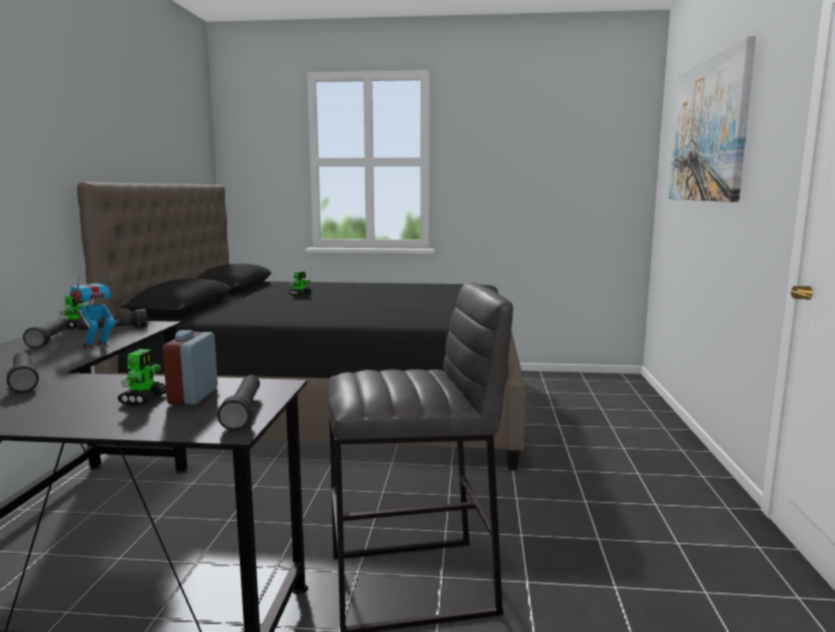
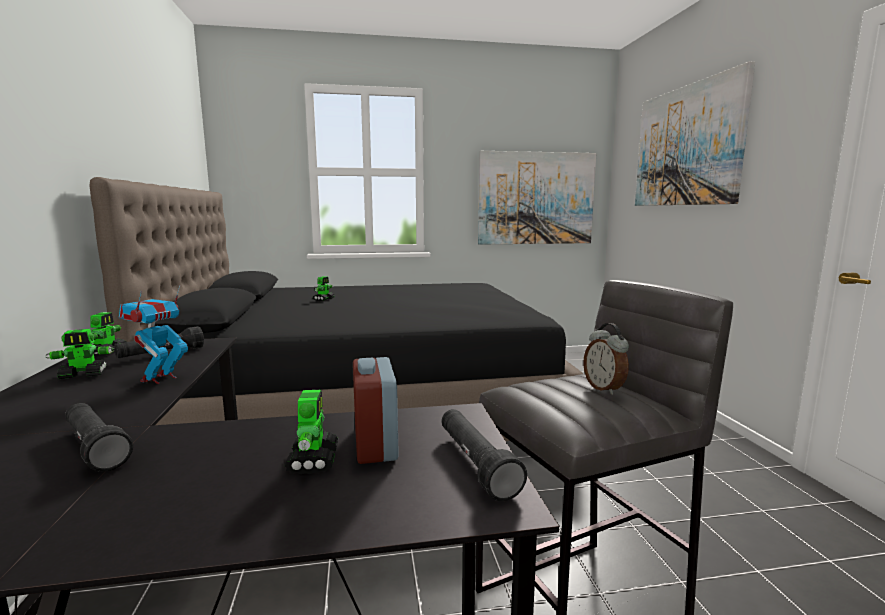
camera: 15 degrees left, 0 degrees up
(50, 340) = (84, 375): black flashlight -> toy robot
(420, 378) = (604, 388): none -> alarm clock
(560, 189) = (536, 198): none -> picture

